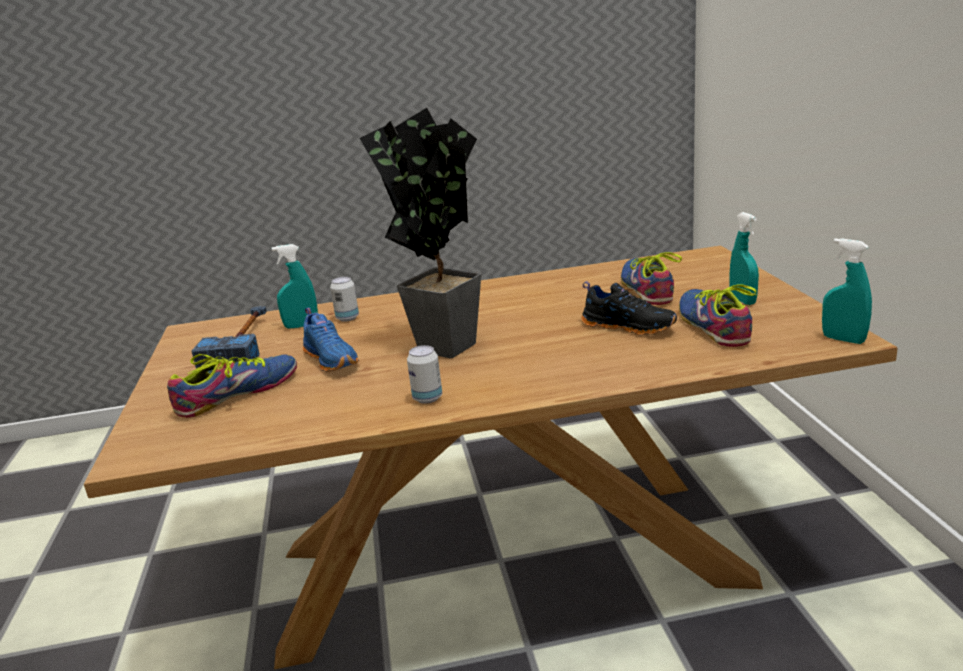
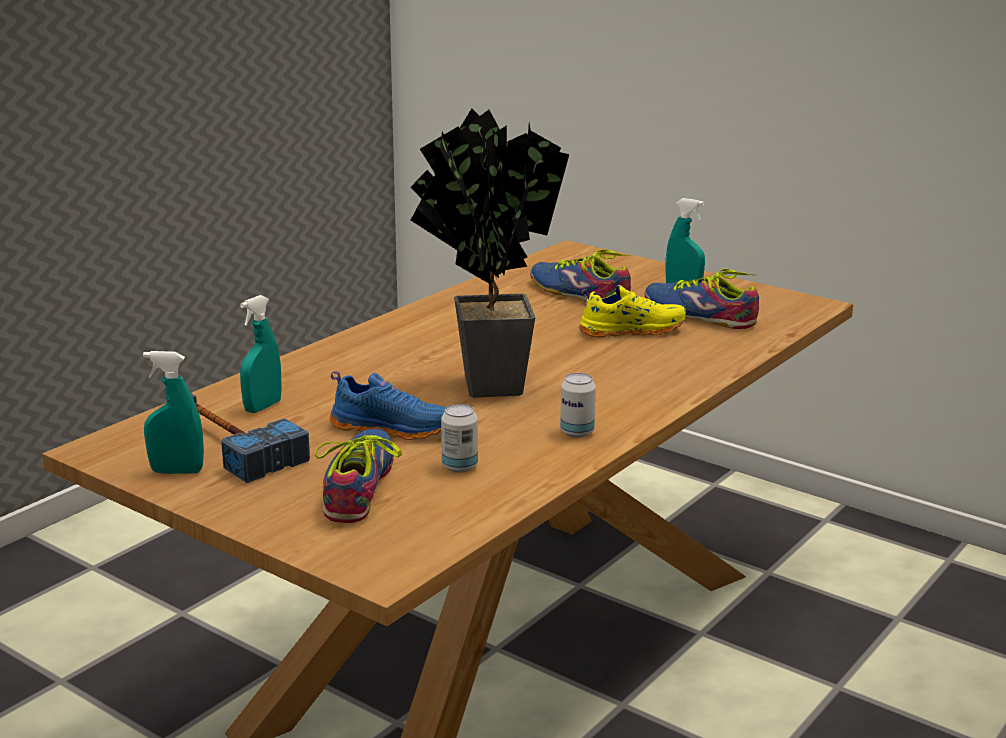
camera: 45 degrees left, 0 degrees up
(347, 318) = (305, 386): can -> can (459, 466)
(629, 326) = (631, 330): black shoe -> yellow shoe
(843, 339) = (811, 305): turquoise spray bottle -> turquoise spray bottle (177, 471)

